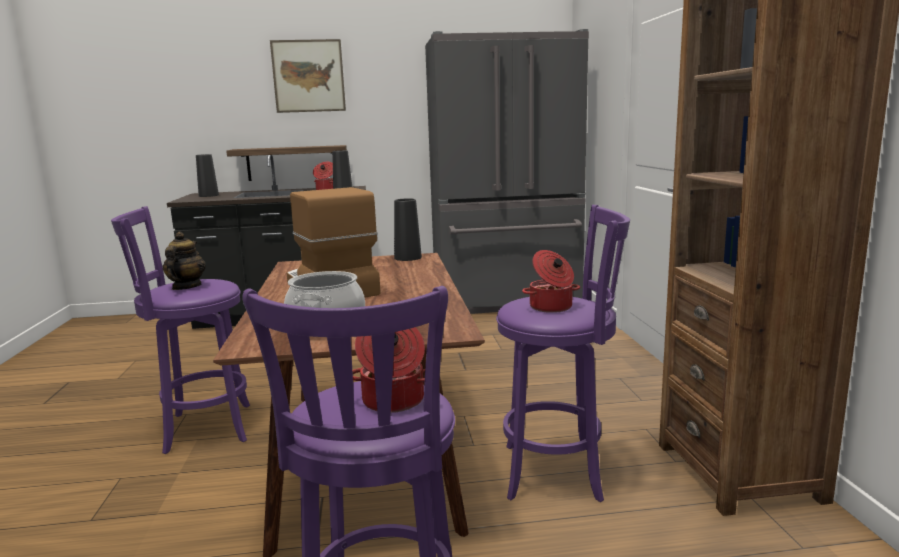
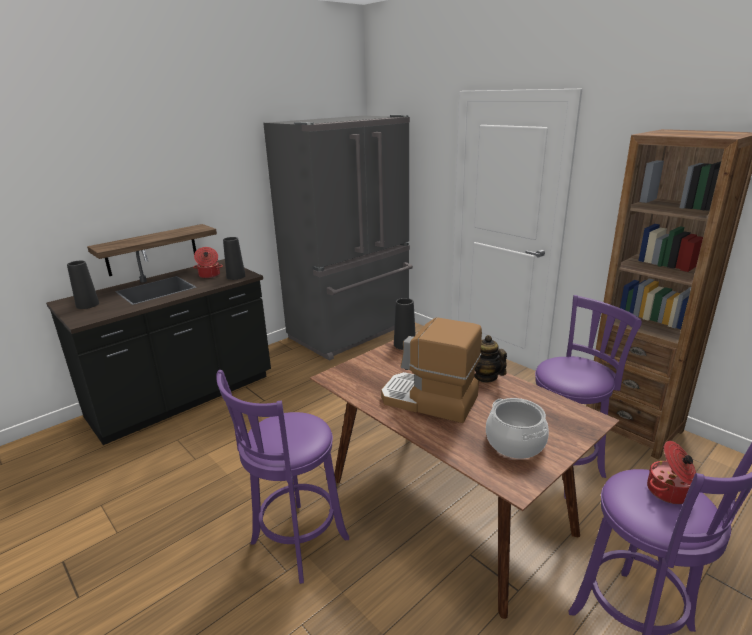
camera: 35 degrees left, 10 degrees up
(186, 287) = (289, 435): teapot -> teapot (485, 377)
(308, 76) = (159, 160): picture -> none
(551, 307) = (580, 373): cooking pot -> none

